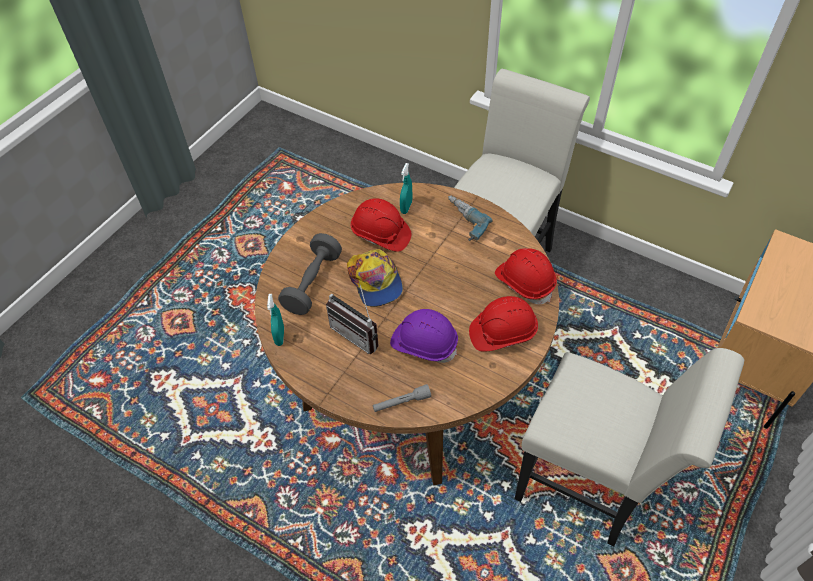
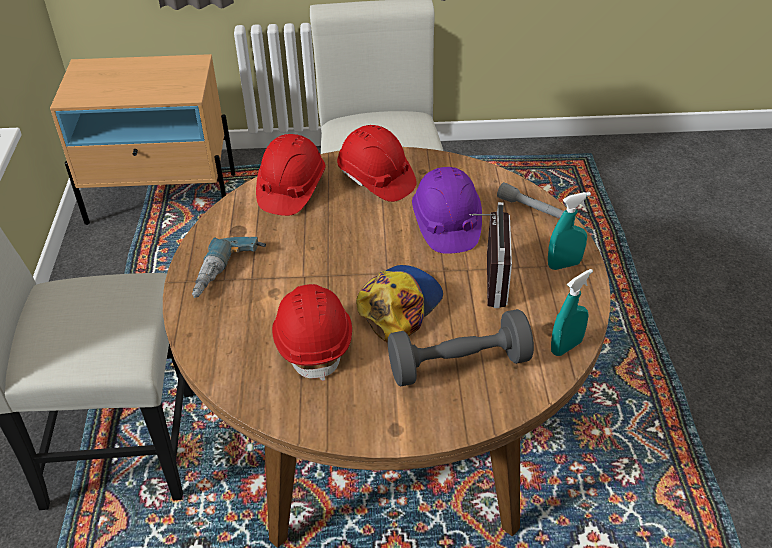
camera: 125 degrees left, 10 degrees down
(406, 207) = (239, 342): turquoise spray bottle -> turquoise spray bottle (564, 265)

